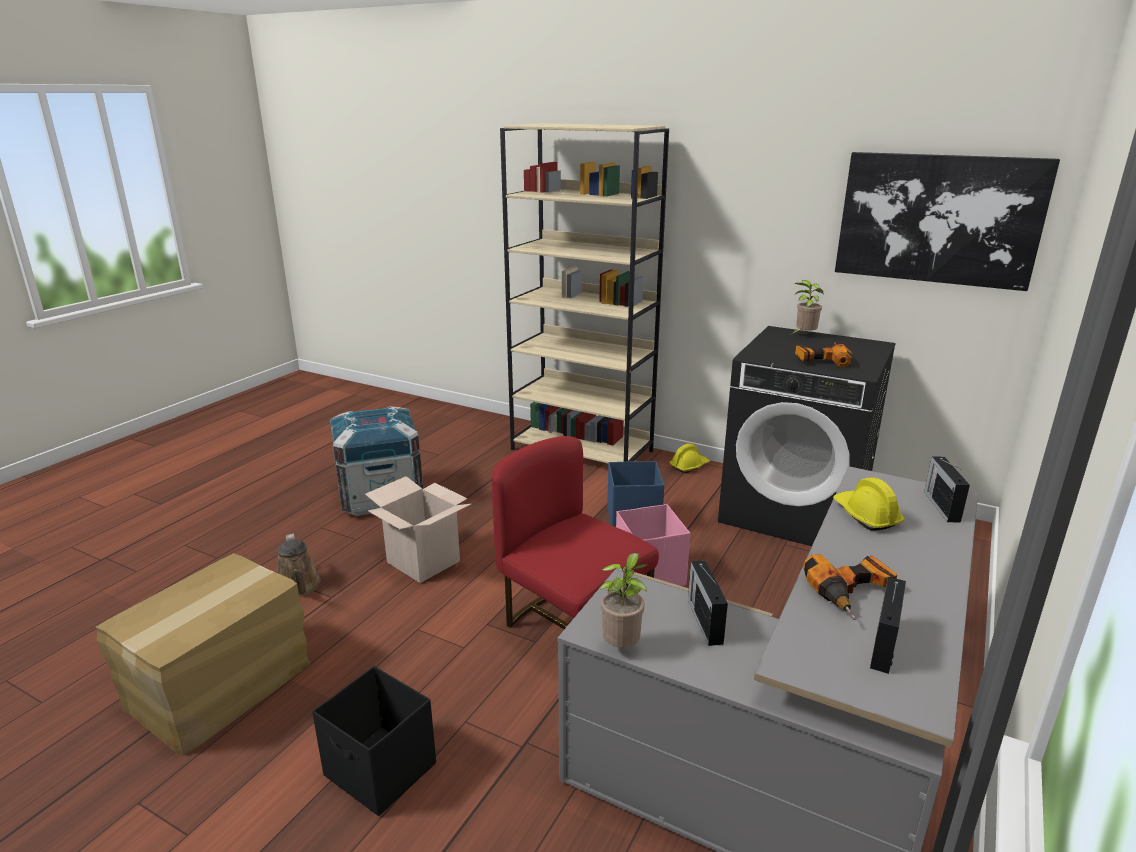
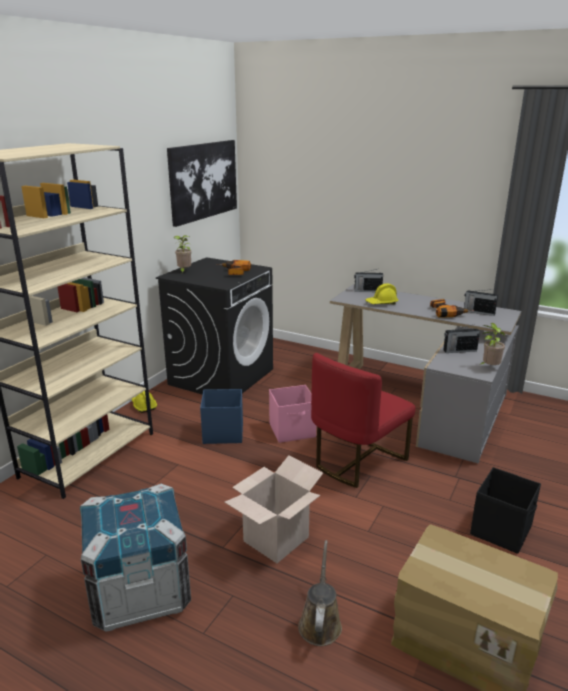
camera: 90 degrees left, 0 degrees up
(299, 587) = (320, 622): brown watering can -> brown watering can turned 60 degrees counterclockwise

